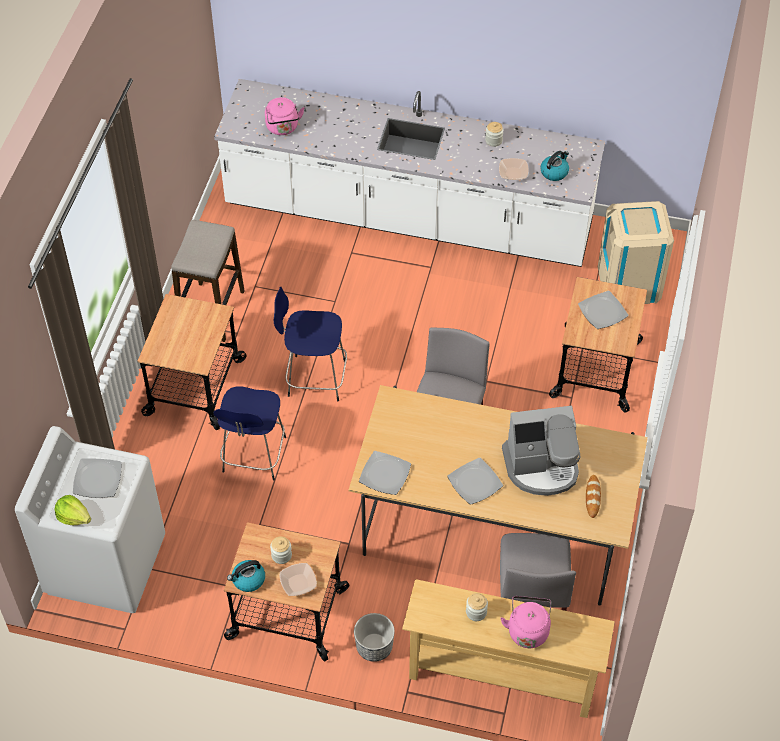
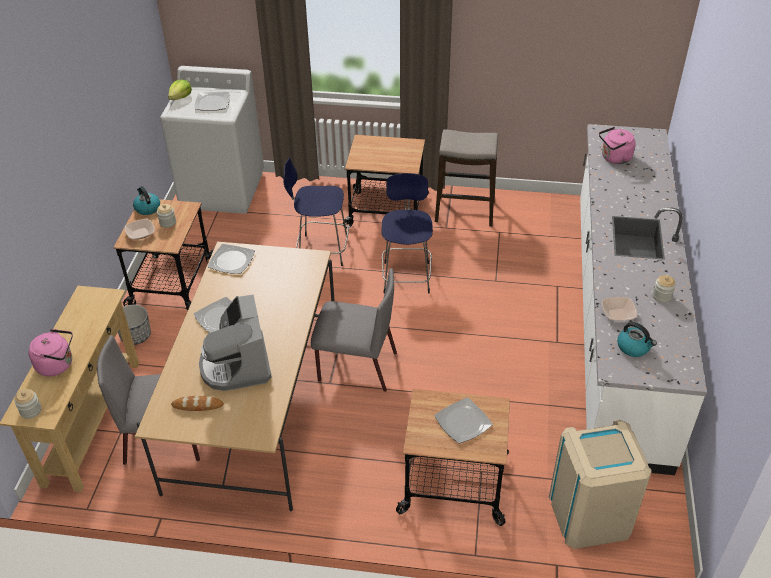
camera: 85 degrees right, 10 degrees down
(476, 612) = (83, 329): jar -> jar (31, 410)

